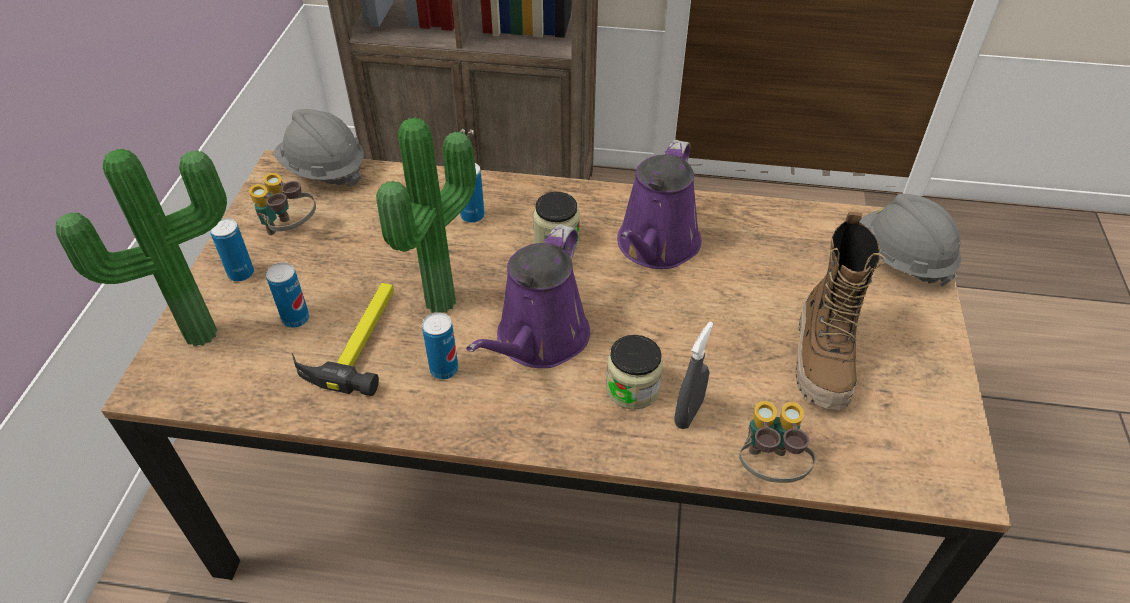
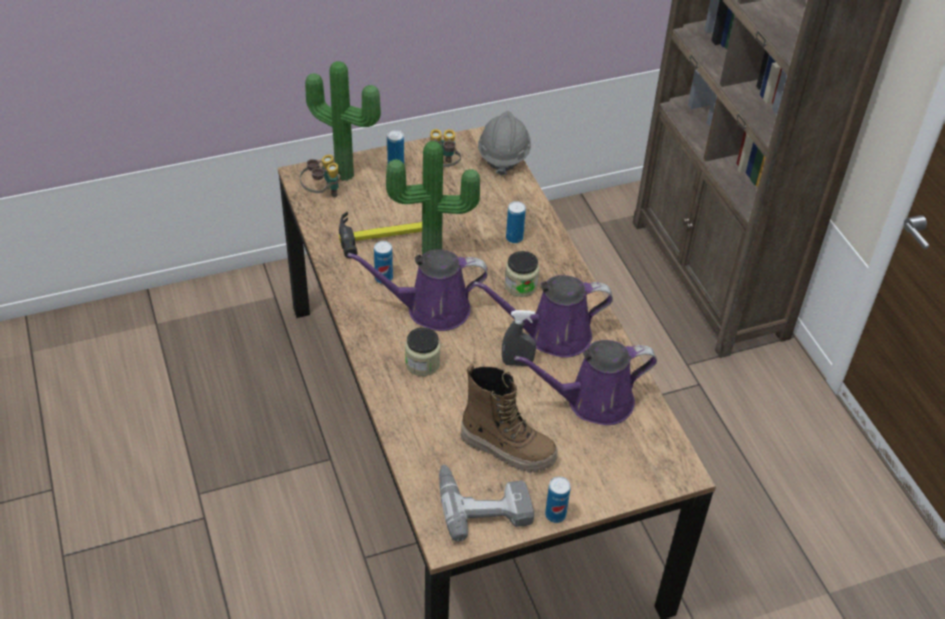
camera: 60 degrees right, 0 degrees up
(296, 319) = (379, 204): can -> can (555, 515)
(688, 413) = (420, 394): grey spray bottle -> grey spray bottle (517, 363)
(768, 468) = (403, 442): binoculars -> binoculars (322, 193)
(779, 254) = (593, 401): none -> purple watering can
(823, 359) = (508, 448): boot -> boot turned 135 degrees counterclockwise
(900, 259) = (639, 471): grey hard hat -> none
(907, 420) = (483, 502): none -> power drill

